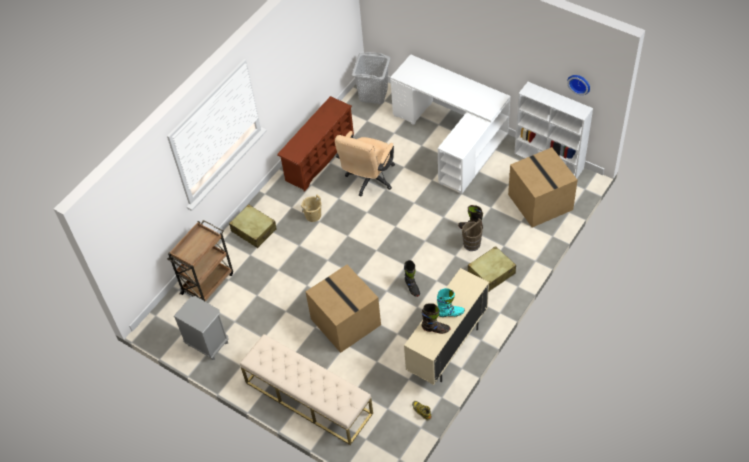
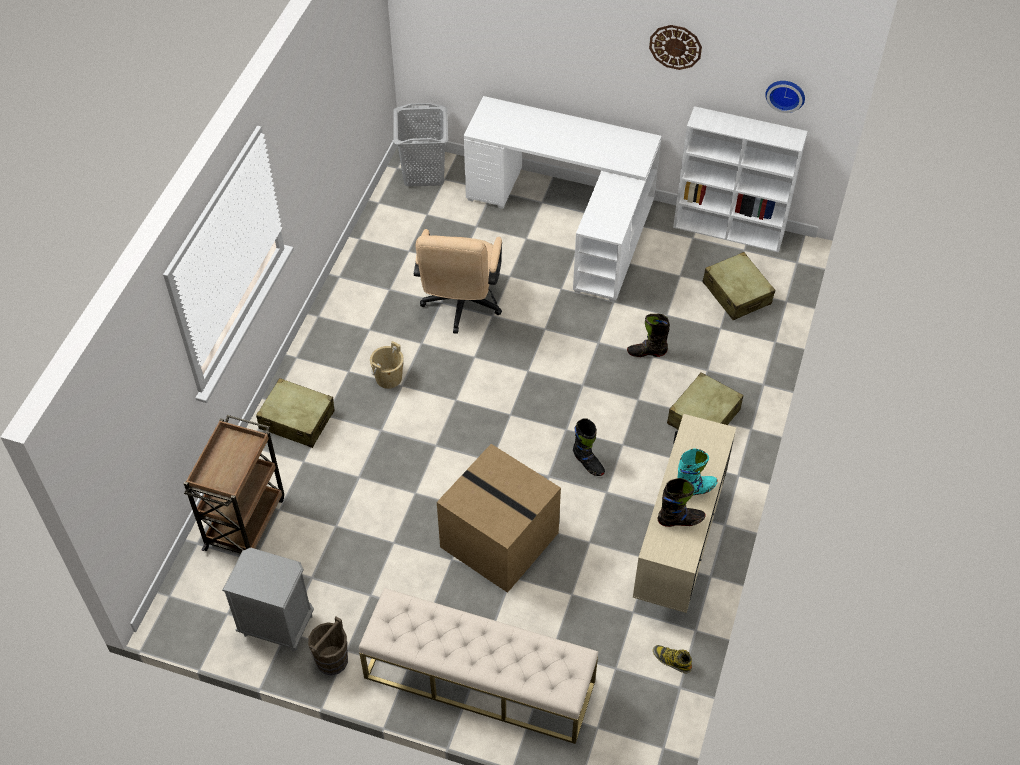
camera: 20 degrees left, 0 degrees up
(319, 157) = (368, 284): brown shoe rack -> none
(471, 244) = (657, 377): brown bucket -> brown bucket (331, 660)
(516, 44) = (675, 46): none -> wall clock
(539, 202) = (736, 293): cardboard box -> beige suitcase

